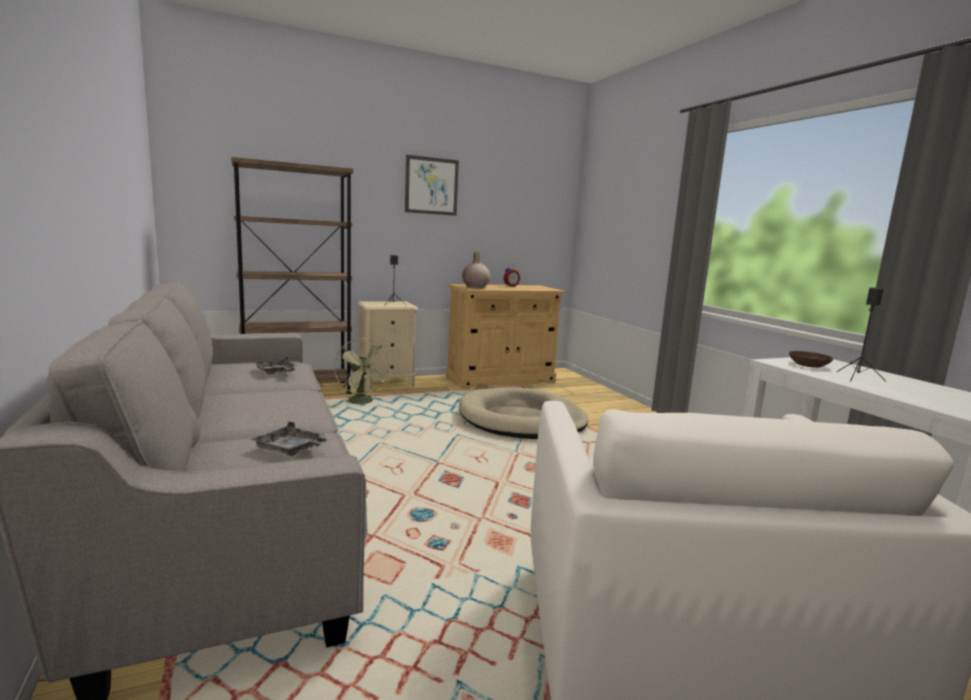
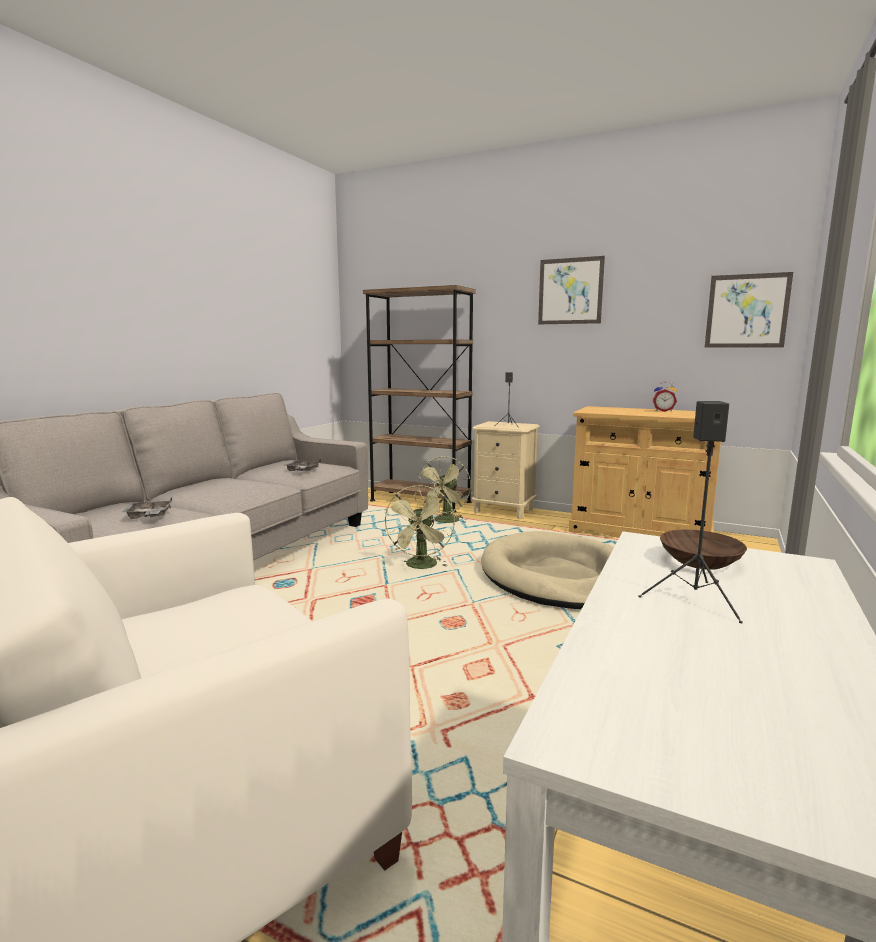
camera: 50 degrees right, 0 degrees up
(429, 441) = (421, 567): none -> green fan
(475, 287) = (601, 410): beige vase -> none
(548, 215) = (747, 311): none -> picture

